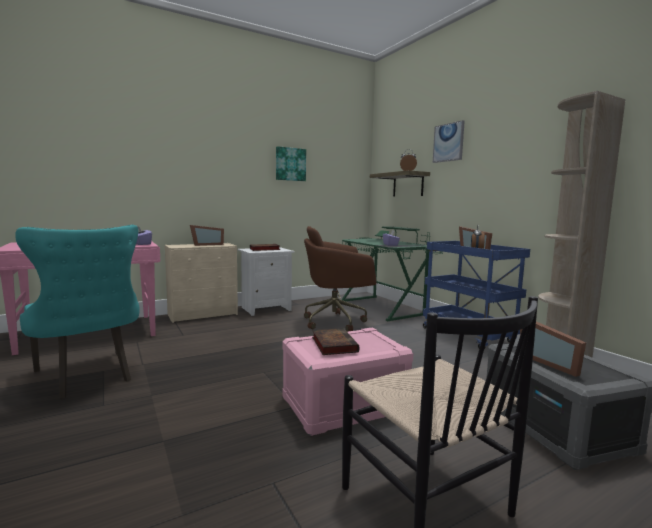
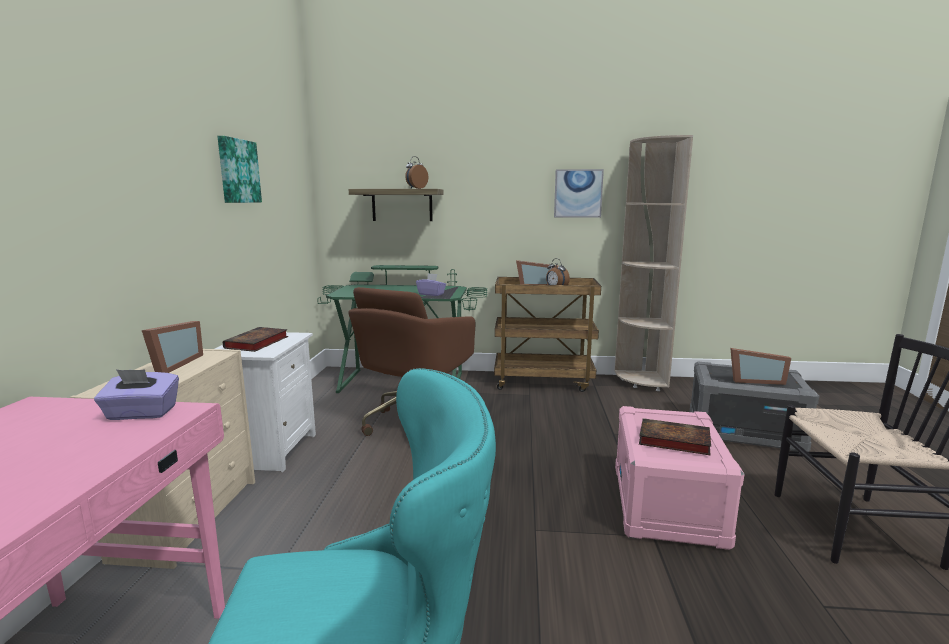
camera: 55 degrees left, 5 degrees up
(448, 142) = (472, 153): picture -> picture (578, 193)
(469, 335) = (543, 381): blue cart -> brown cart

